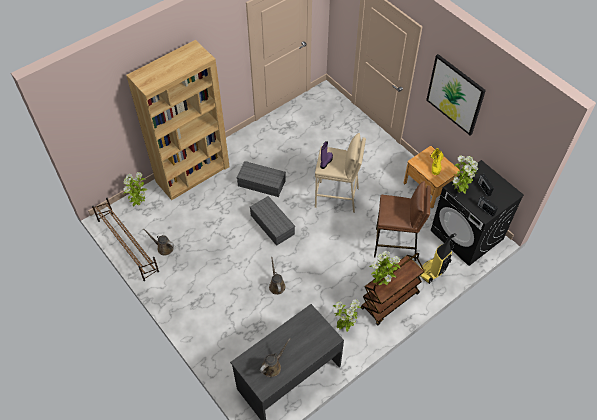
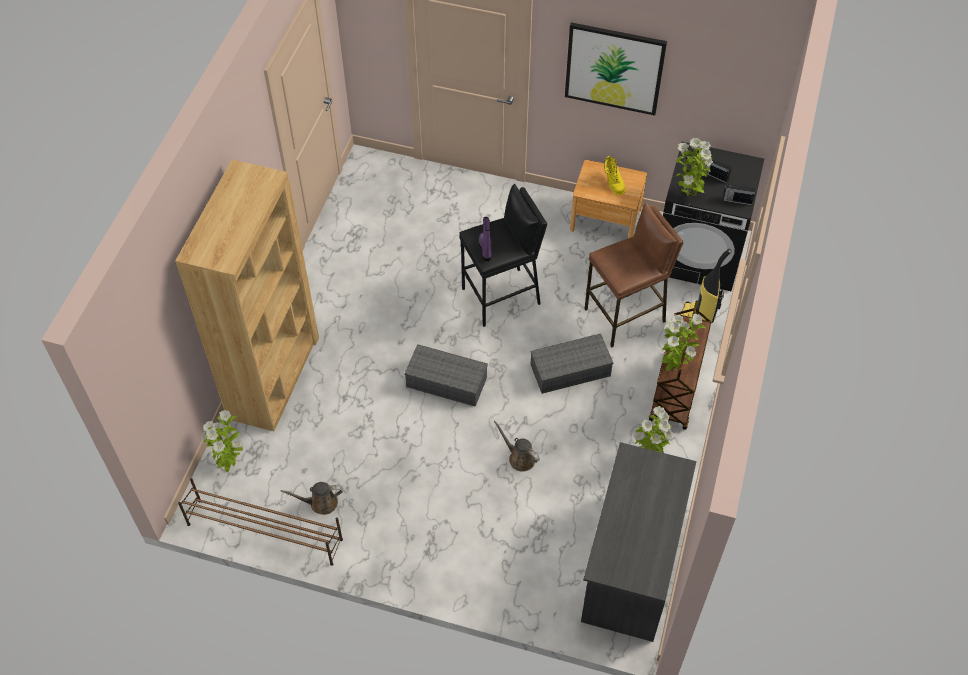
camera: 35 degrees left, 0 degrees up
(262, 183) = (385, 334): grey storage box -> grey storage box (571, 369)
(272, 366) = (640, 548): brown watering can -> none
(337, 197) = (501, 297): beige stool -> black stool

